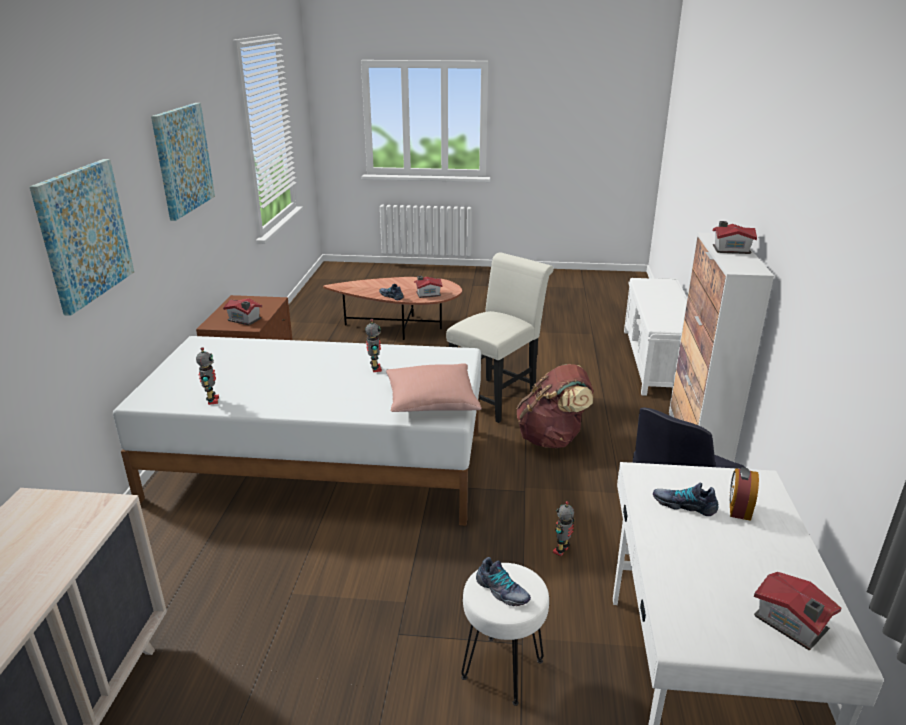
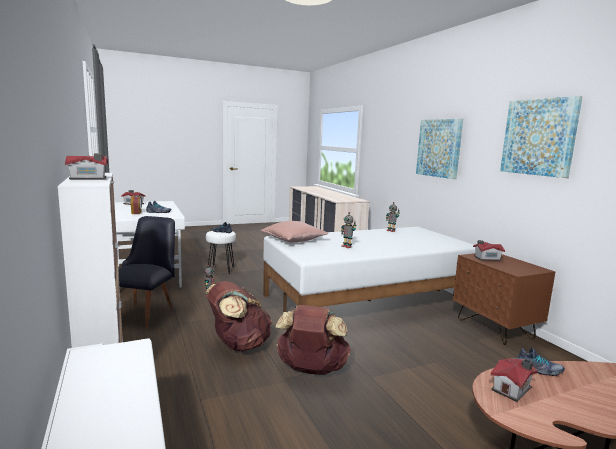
camera: 150 degrees right, 15 degrees down
(497, 397) = (311, 370): white chair -> brown backpack

